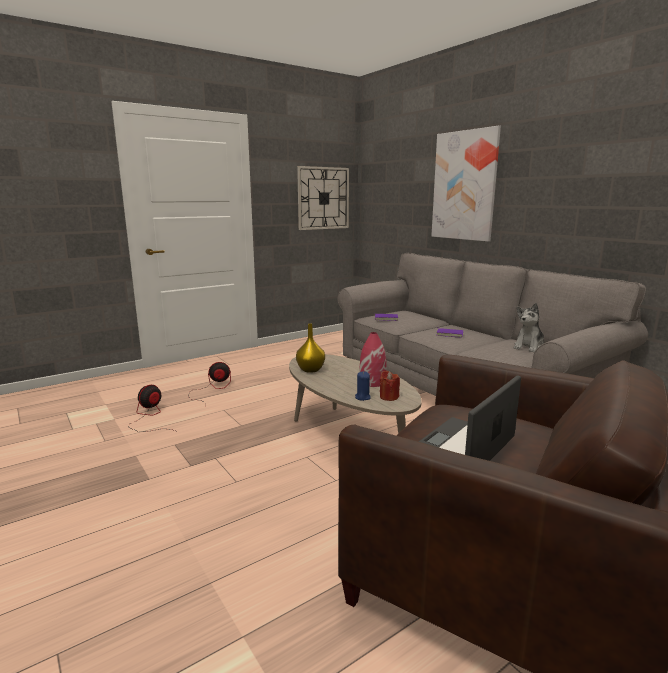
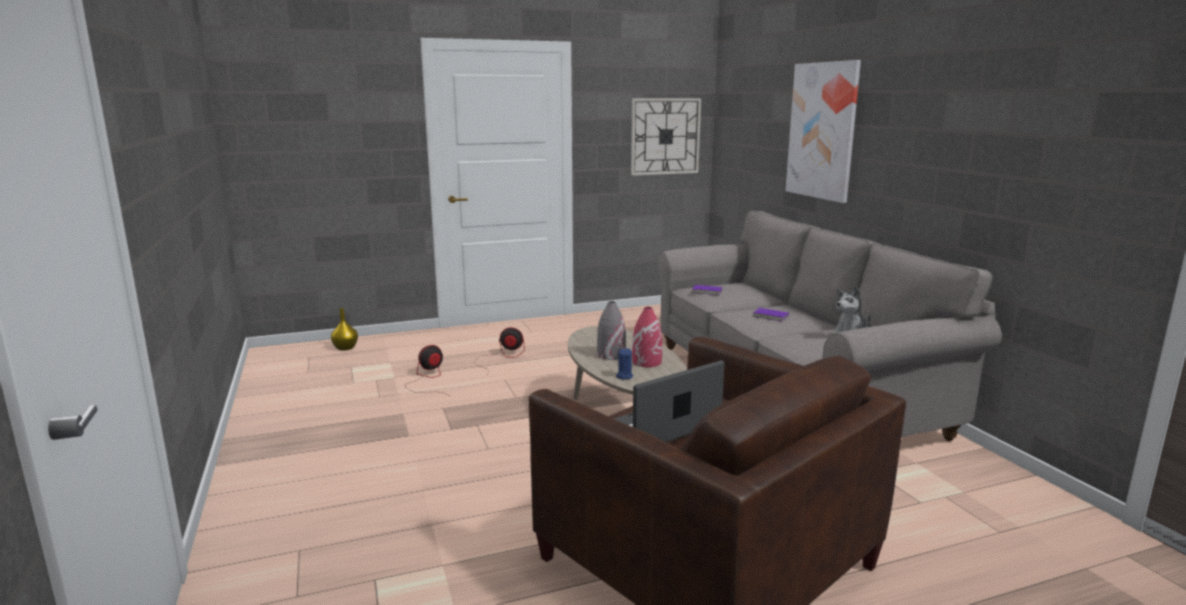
camera: 15 degrees right, 0 degrees up
(310, 369) = (588, 343): yellow vase -> yellow vase (345, 348)
(337, 378) = (611, 355): none -> grey vase
(389, 397) = (652, 378): red candle -> none

